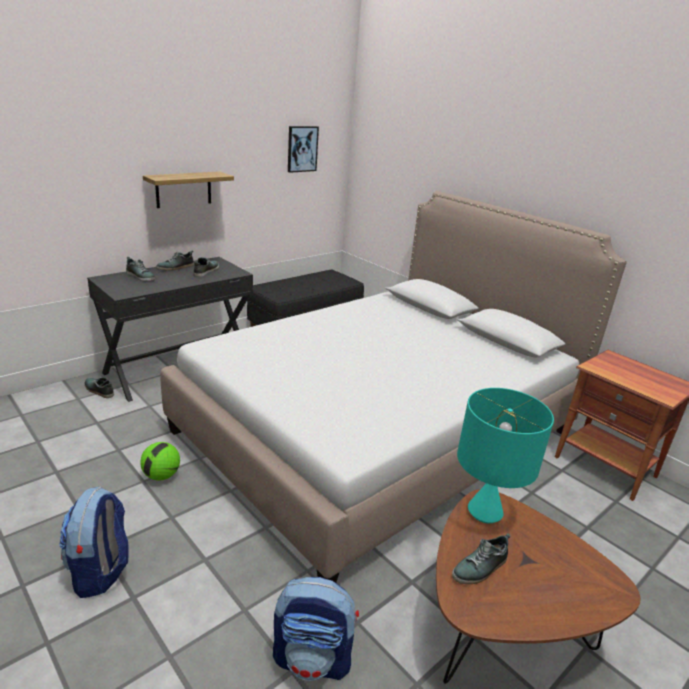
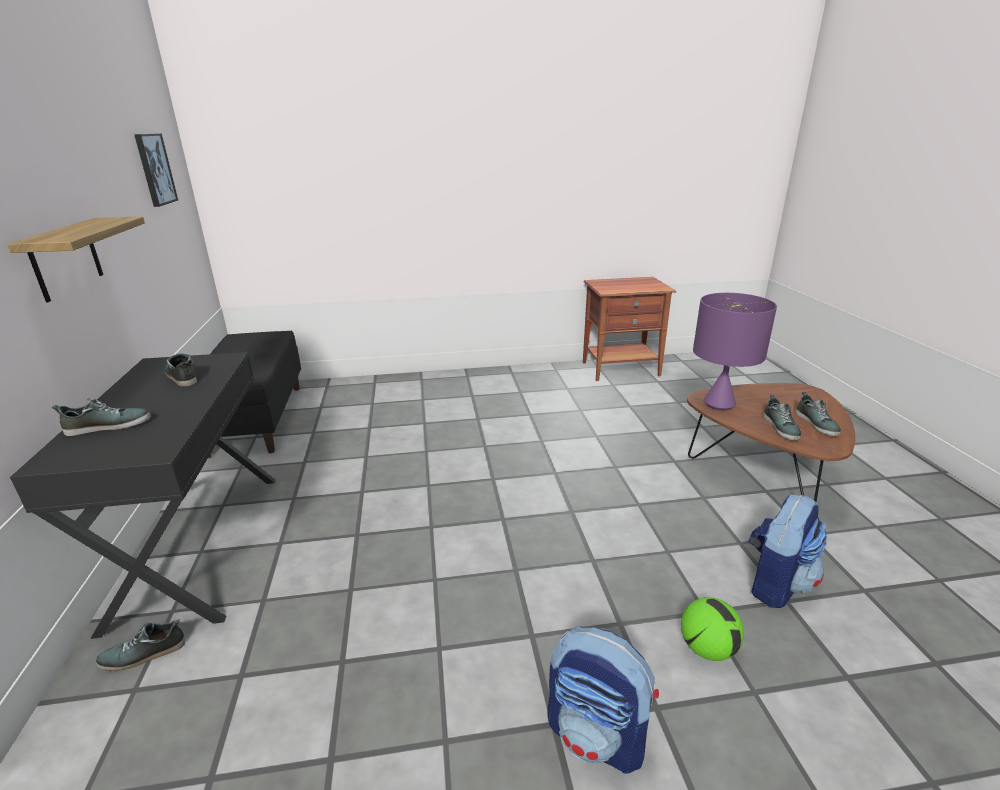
camera: 55 degrees left, 0 degrees up
(161, 476) = (442, 626): football -> football (707, 649)
(176, 267) = (124, 393): shoe -> shoe (817, 423)
(378, 431) = (495, 441): bed -> none
(484, 513) = (718, 405): turquoise table lamp -> purple table lamp

